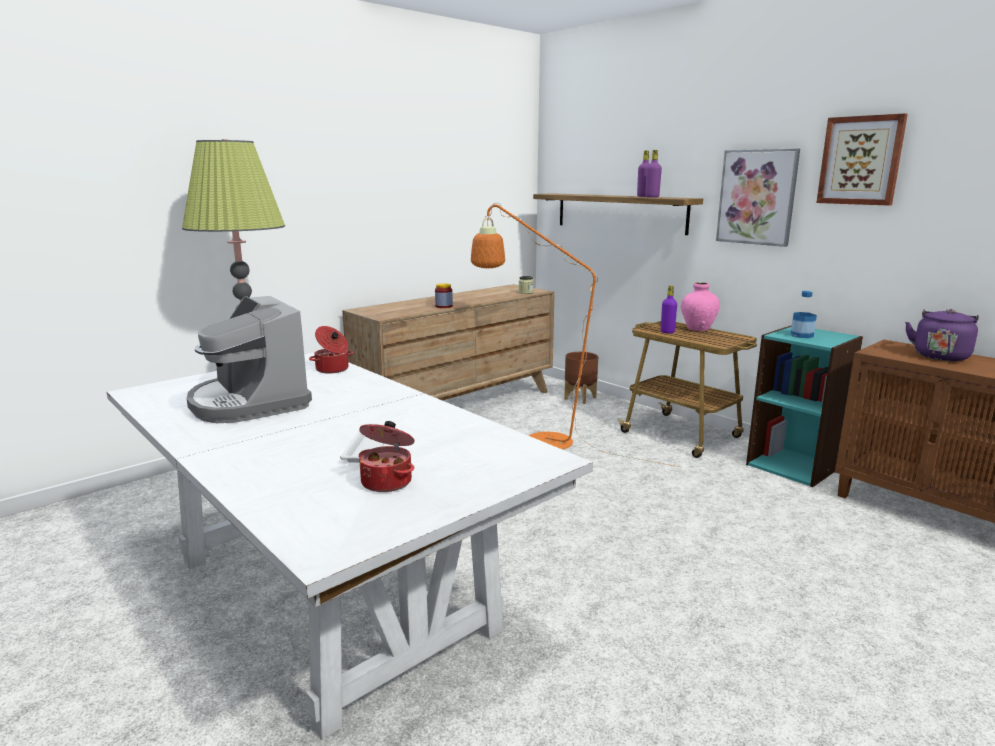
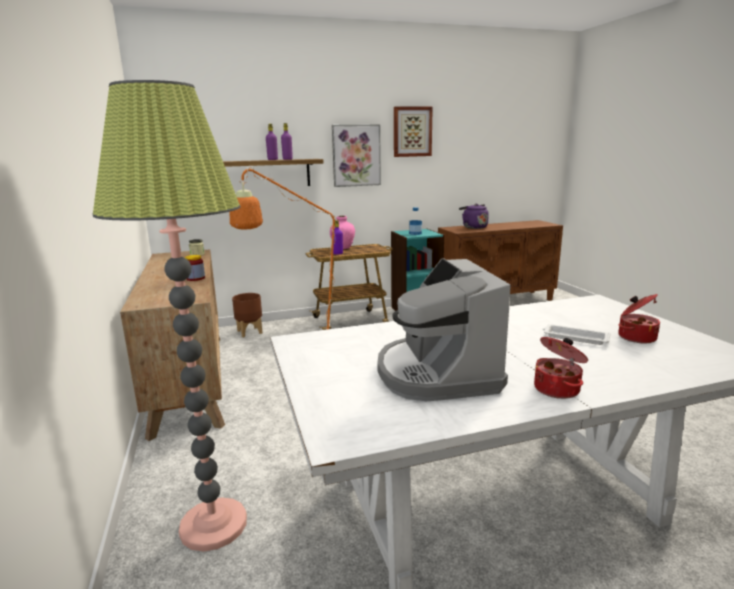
camera: 65 degrees left, 0 degrees up
(249, 403) = (437, 373): coffee machine -> coffee machine turned 90 degrees clockwise
(332, 369) = (352, 335): cooking pot -> cooking pot (557, 389)

